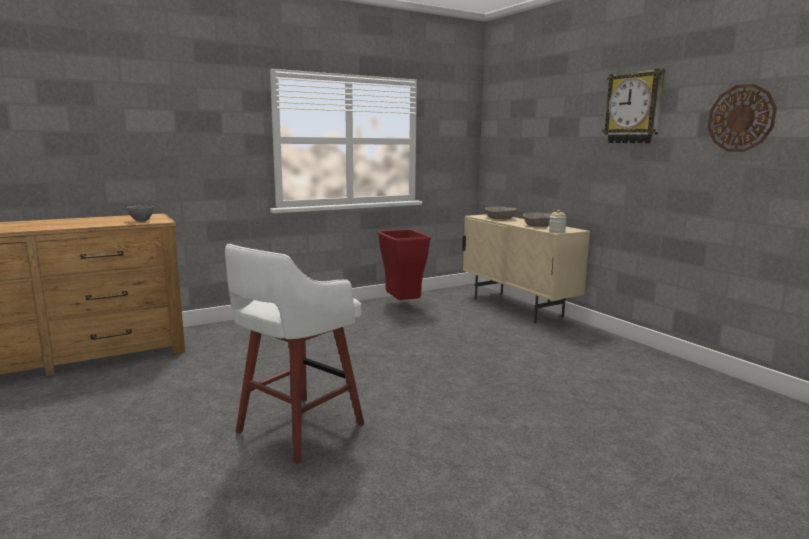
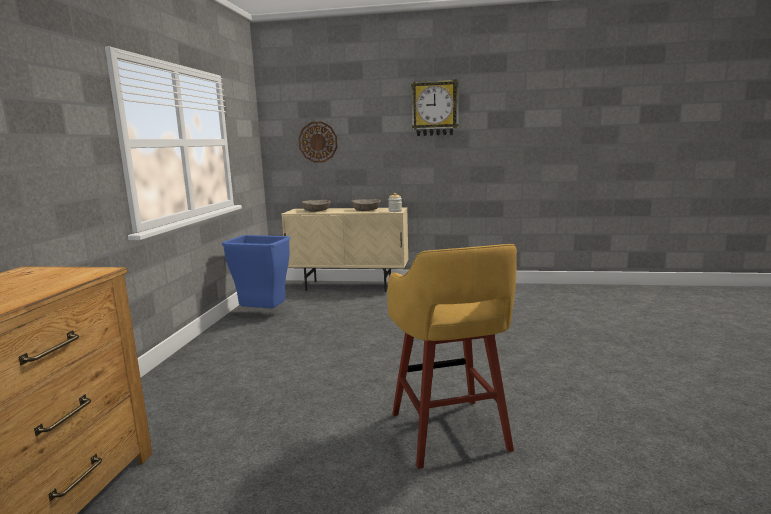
camera: 50 degrees left, 0 degrees up
(141, 221) = (62, 278): grey bowl -> none
(297, 429) = (450, 434): white stool -> yellow stool
(402, 305) = (262, 315): red trash can -> blue trash can
(741, 118) = (518, 115): wall clock -> wall clock (318, 142)

